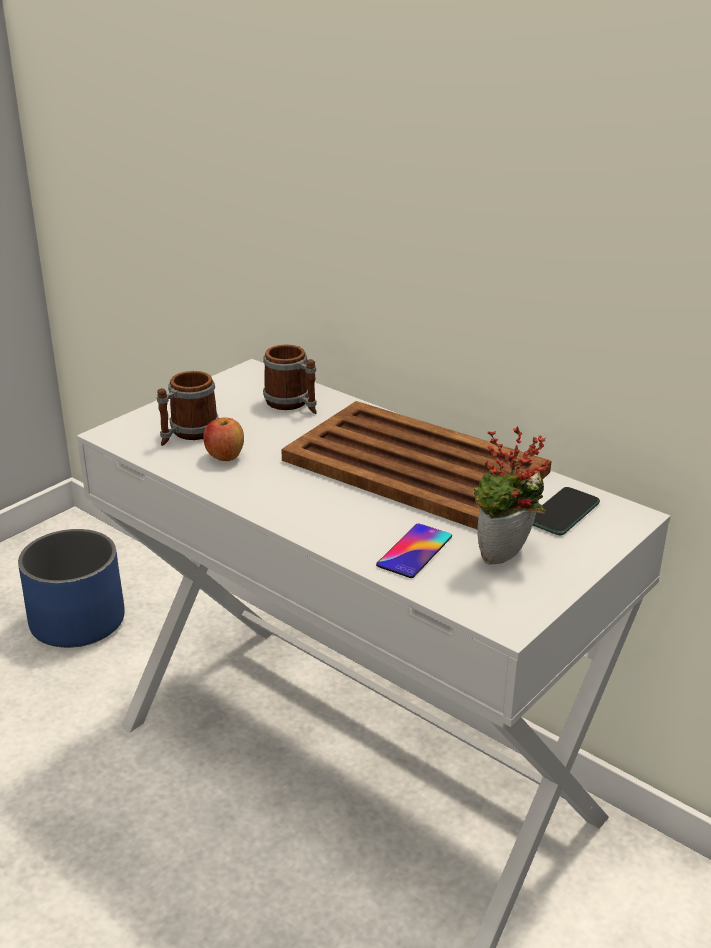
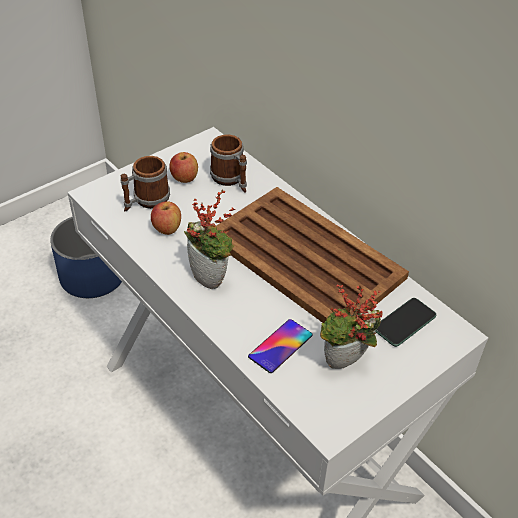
camera: 10 degrees right, 15 degrees up
(231, 408) = (184, 179): none -> apple
(301, 497) = (212, 278): none -> potted plant

